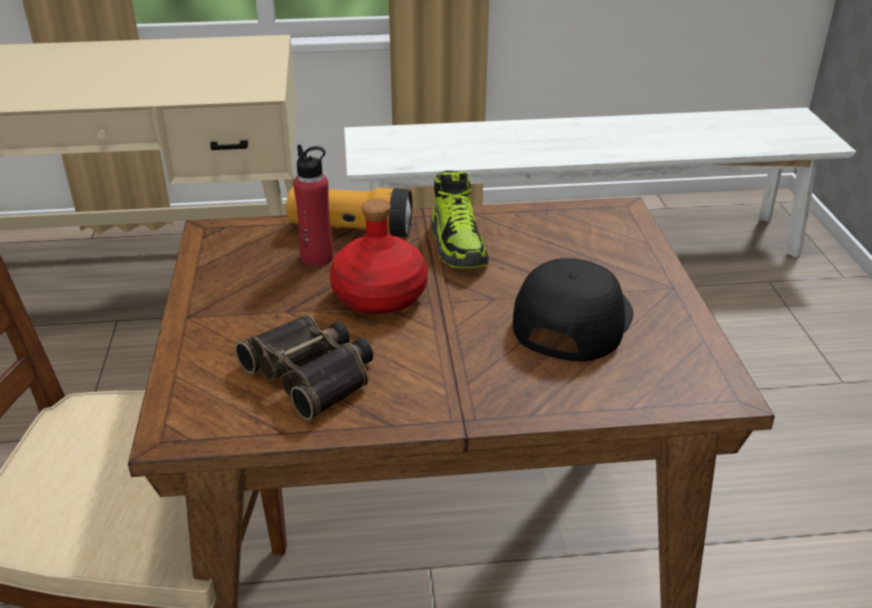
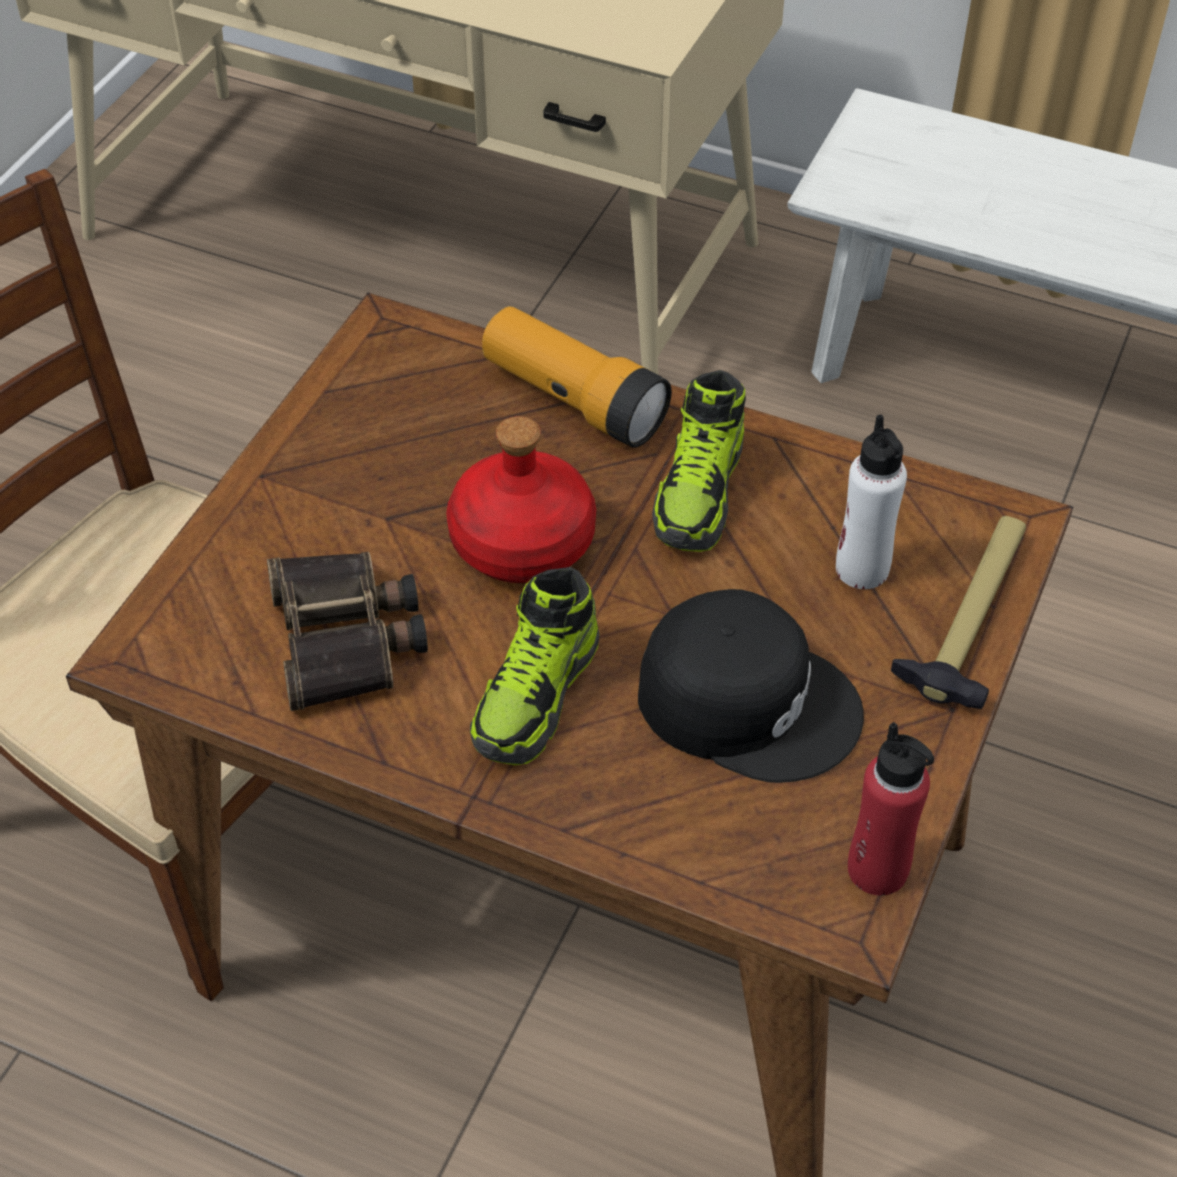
camera: 30 degrees right, 15 degrees up
(317, 257) = (490, 436): red bottle -> red bottle (878, 869)
(454, 359) = (537, 696): none -> shoe
(570, 319) = (748, 699): black cap -> black cap turned 60 degrees clockwise
(571, 249) = (862, 569): none -> white bottle
(642, 250) = (971, 617): none -> hammer

